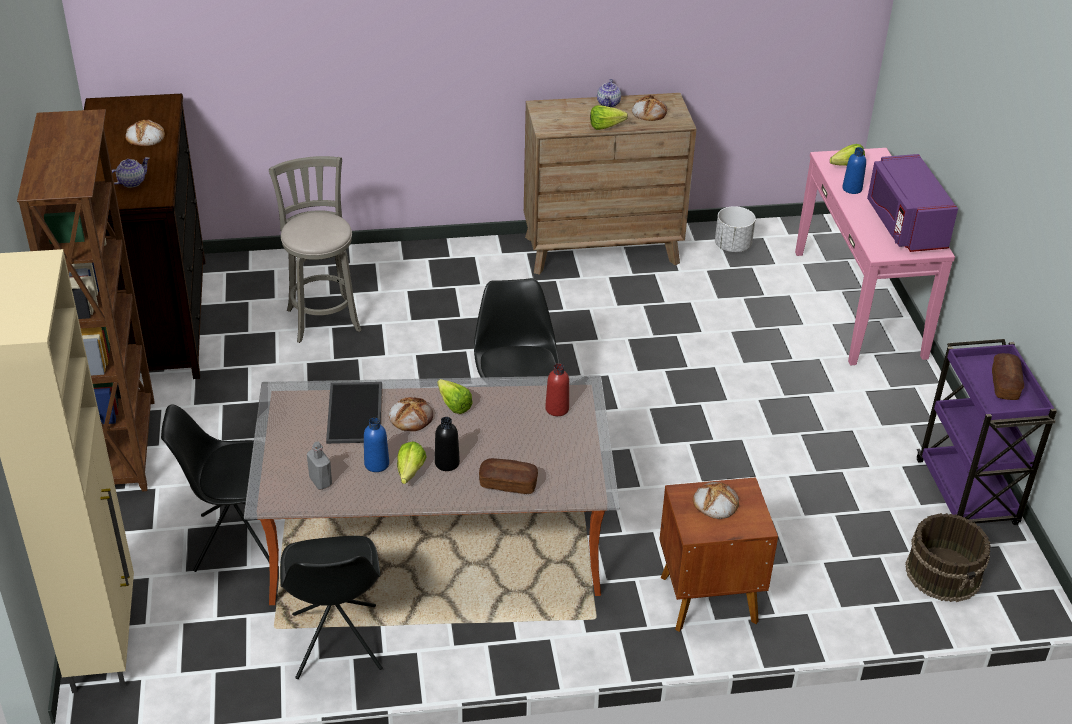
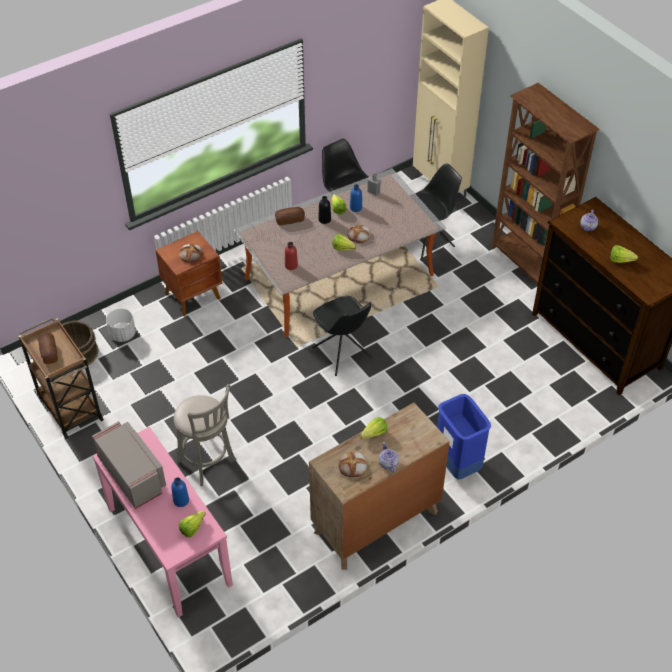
camera: 155 degrees right, 10 degrees up
(145, 137) = (622, 261): bread -> lettuce
(323, 317) = (507, 382): grey stool -> grey stool (208, 462)
(356, 413) = (386, 227): tray -> none
(465, 265) = (457, 464): none -> blue trash can
(733, 246) = (282, 570): white planter -> white planter (122, 334)
(905, 225) = (133, 474): purple microwave -> grey microwave
(967, 494) = (69, 407): purple cart -> brown cart

